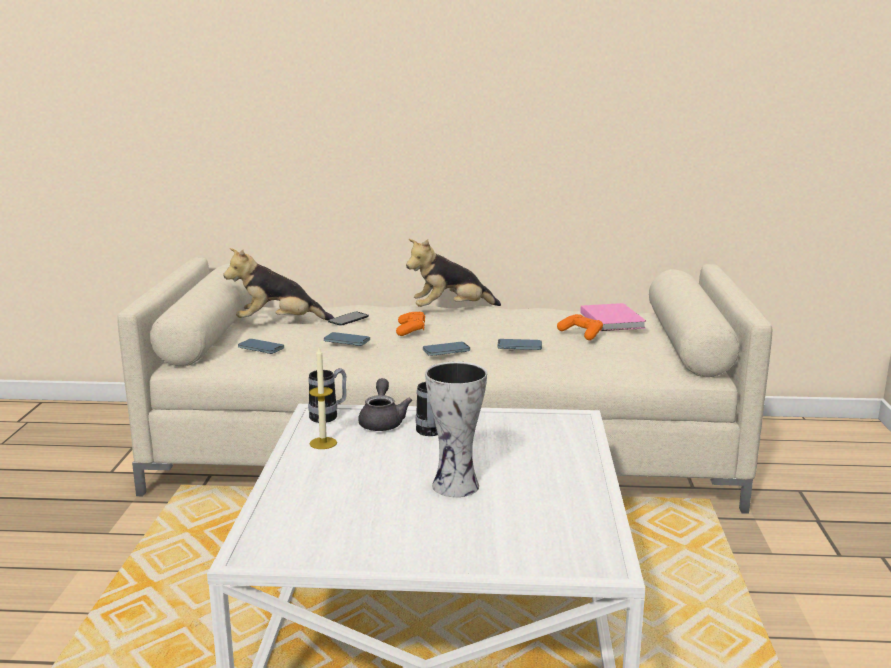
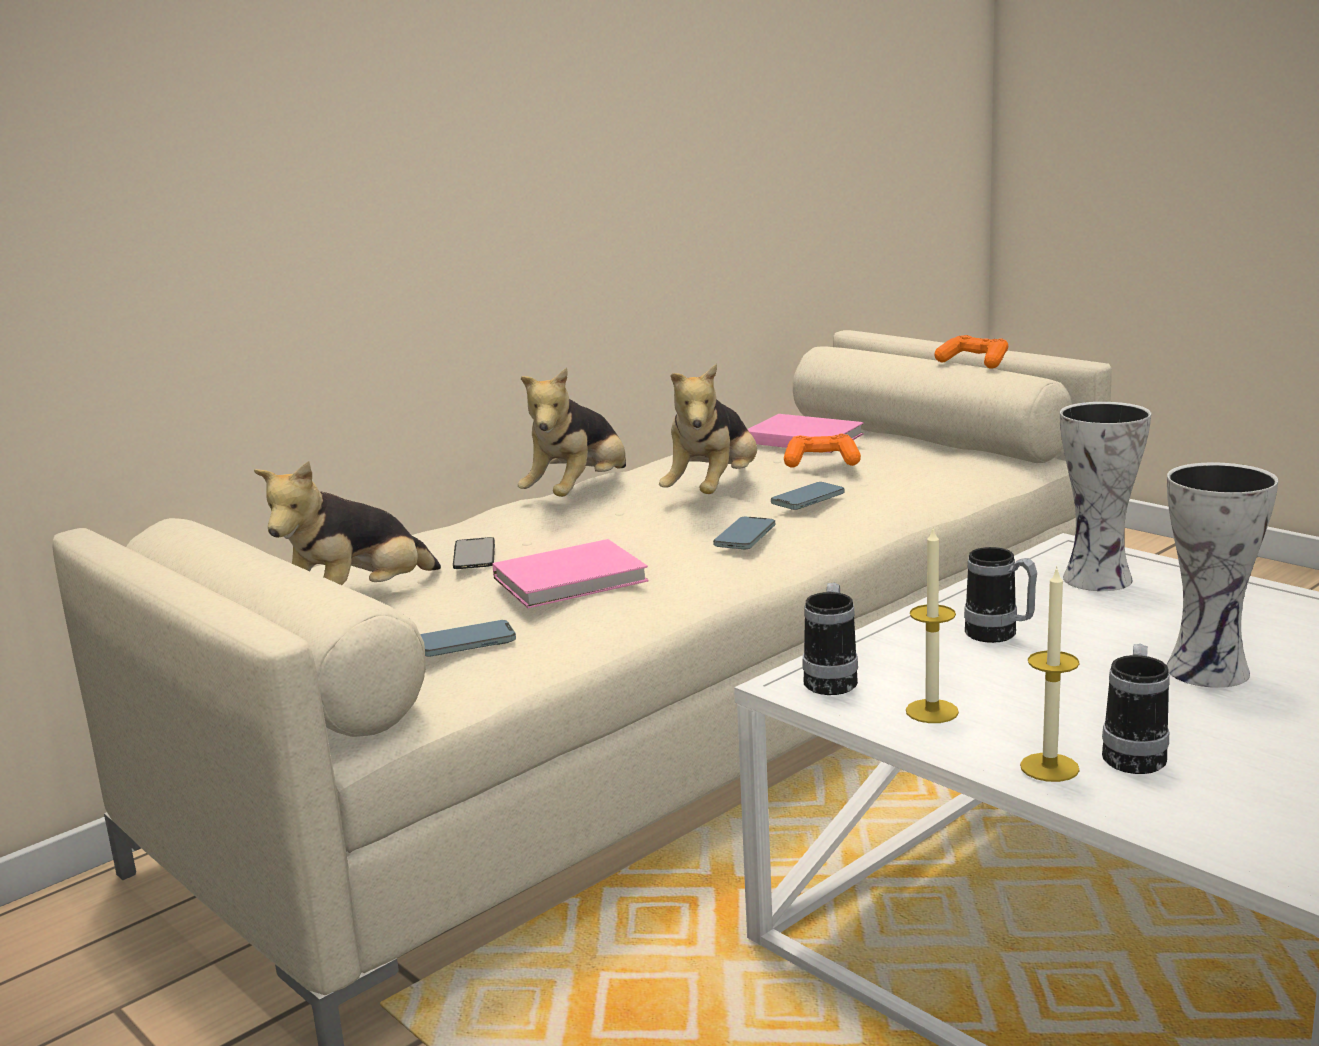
camera: 45 degrees left, 0 degrees up
(292, 478) = (1049, 767): none -> candle
(331, 492) = (1135, 754): none -> mug
(347, 341) = (574, 579): phone -> pink book
(382, 422) = (909, 652): grey teapot -> none
(411, 330) = (611, 533): orange game controller -> orange game controller (974, 362)
(501, 329) = (714, 492): none -> plush toy
(542, 434) = (1098, 580): none -> vase

